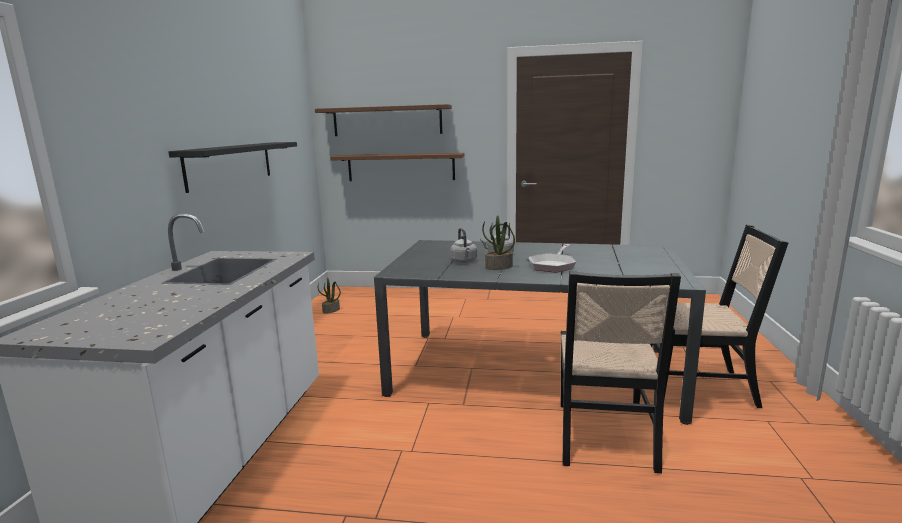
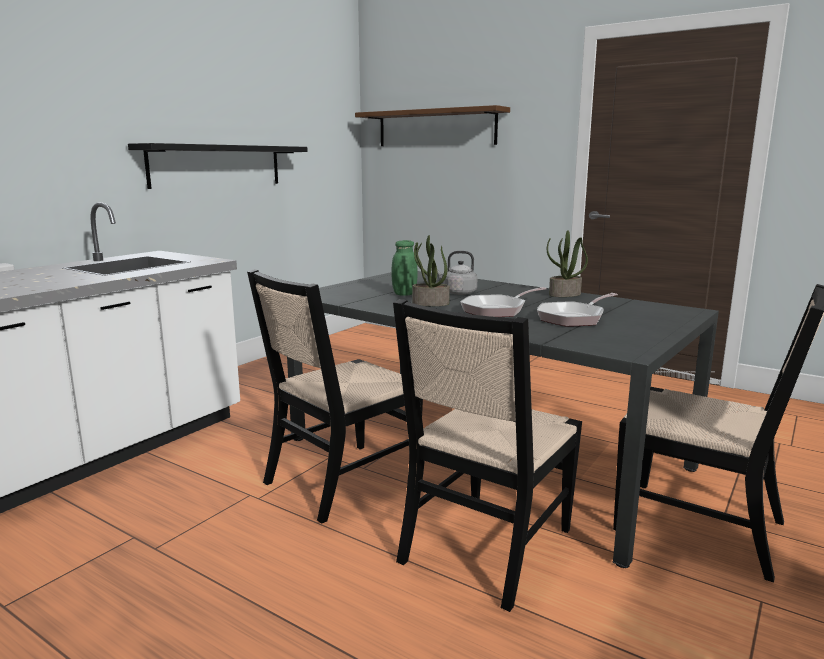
camera: 25 degrees right, 0 degrees up
(331, 310) = (339, 347): potted plant -> potted plant (564, 294)
(401, 167) = (447, 186): brown shelf -> none
(459, 418) = (342, 480): none -> chair
(464, 261) = (404, 294): grey kettle -> green jar
(607, 264) = (573, 318): none -> frying pan

